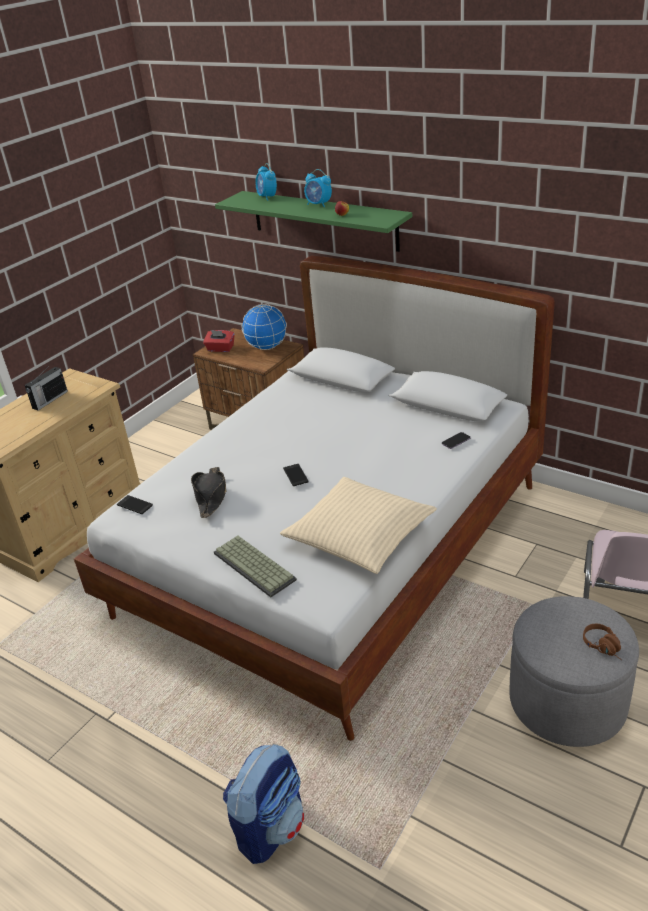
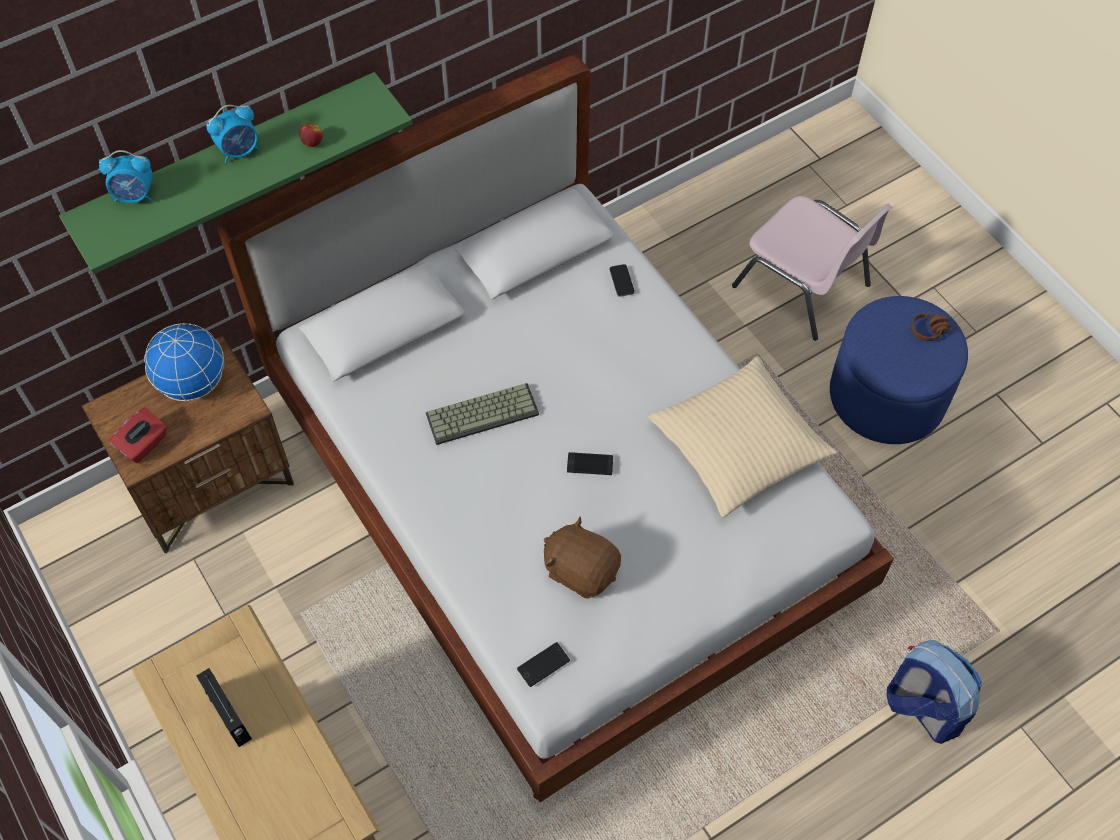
camera: 70 degrees left, 25 degrees up
(211, 496) = (581, 570): black hat -> brown plush toy
(256, 566) = (740, 563): keyboard -> keyboard (483, 412)
(567, 701) = (887, 396): grey ottoman -> blue ottoman

